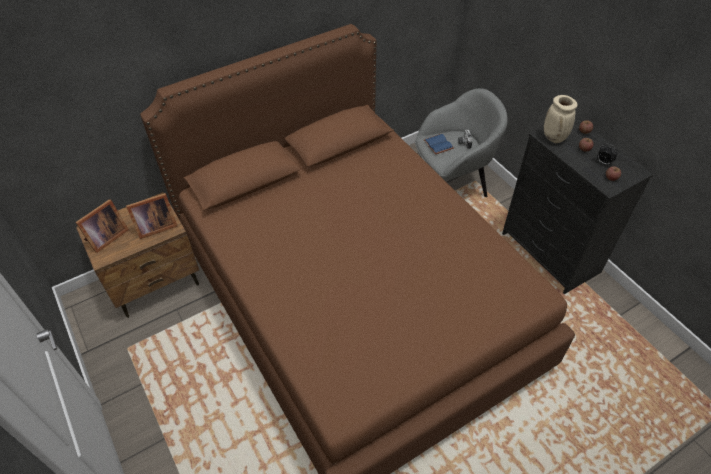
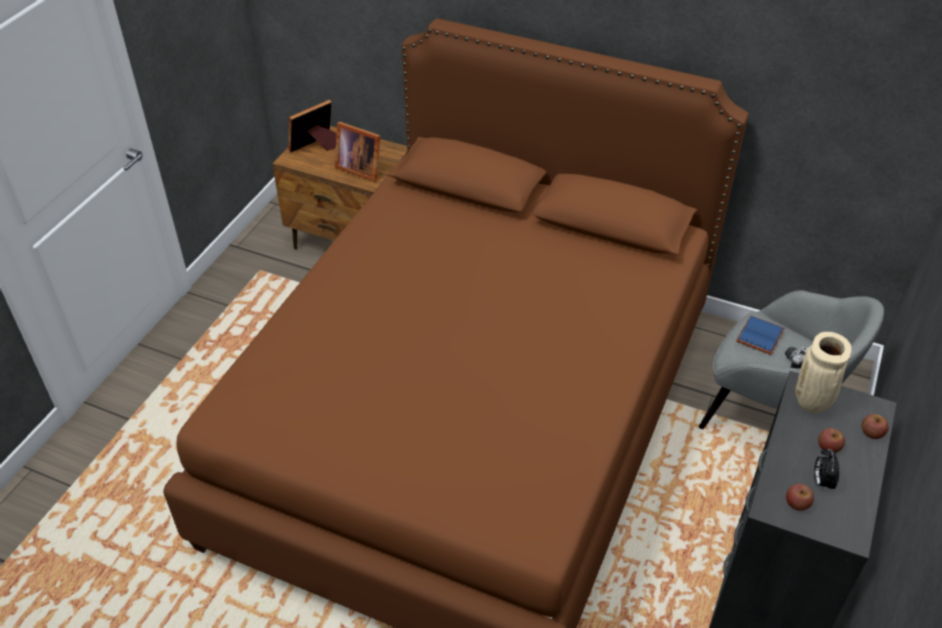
camera: 55 degrees right, 5 degrees down
(105, 238) = (316, 146): picture frame -> picture frame turned 135 degrees clockwise

